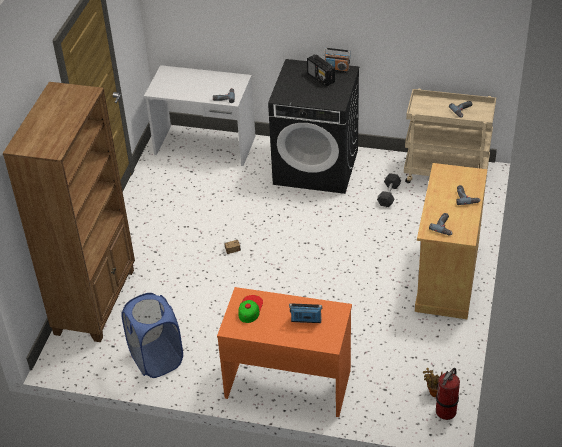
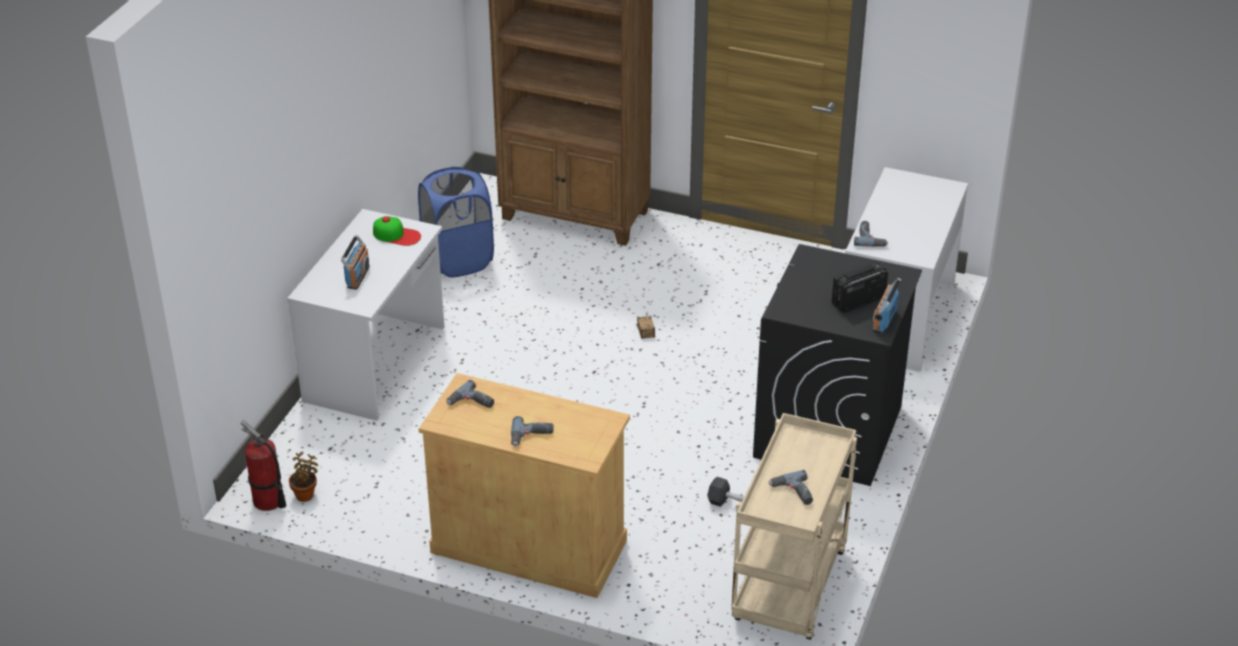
camera: 95 degrees right, 5 degrees down
(288, 382) = (376, 364): orange desk -> white desk

